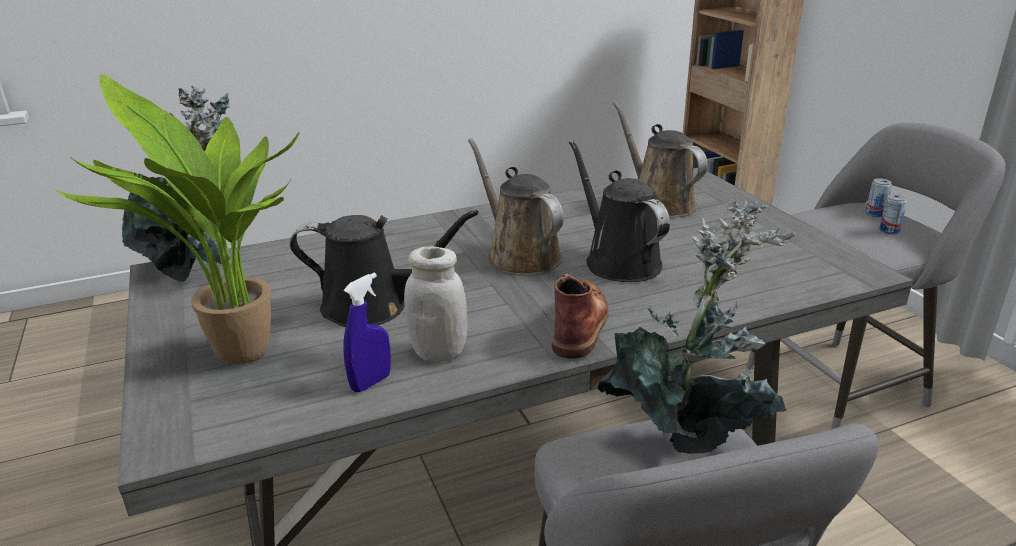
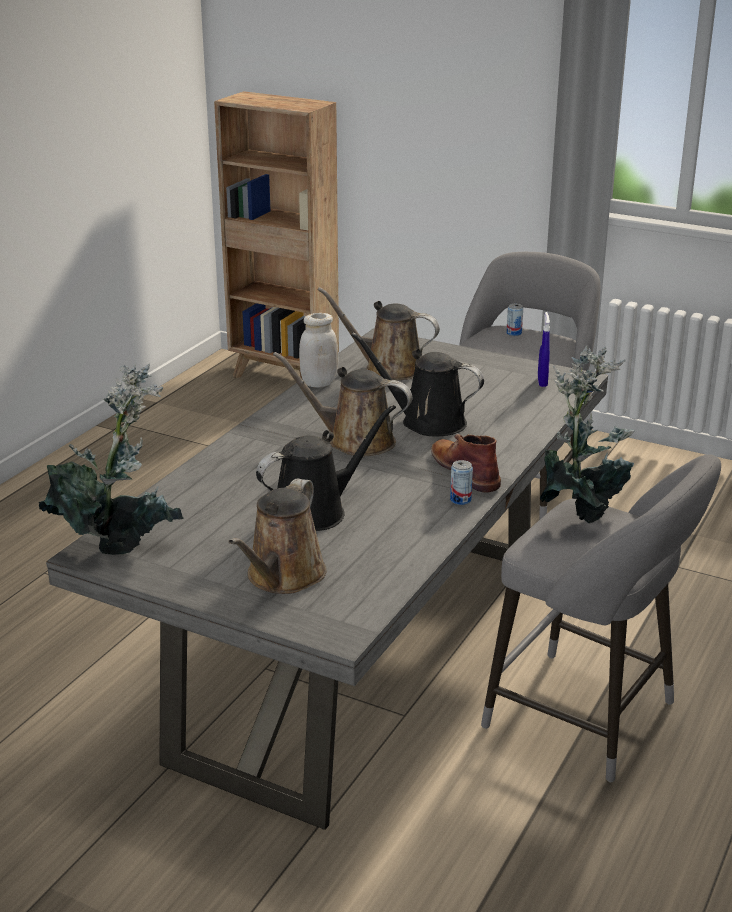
camera: 40 degrees left, 0 degrees up
(235, 357) = (283, 577): potted plant -> brown watering can
(371, 382) = (400, 551): blue spray bottle -> blue spray bottle (542, 382)
(439, 352) = (411, 519): white jar -> white jar (319, 383)
(889, 231) = (537, 344): can -> can (460, 500)

